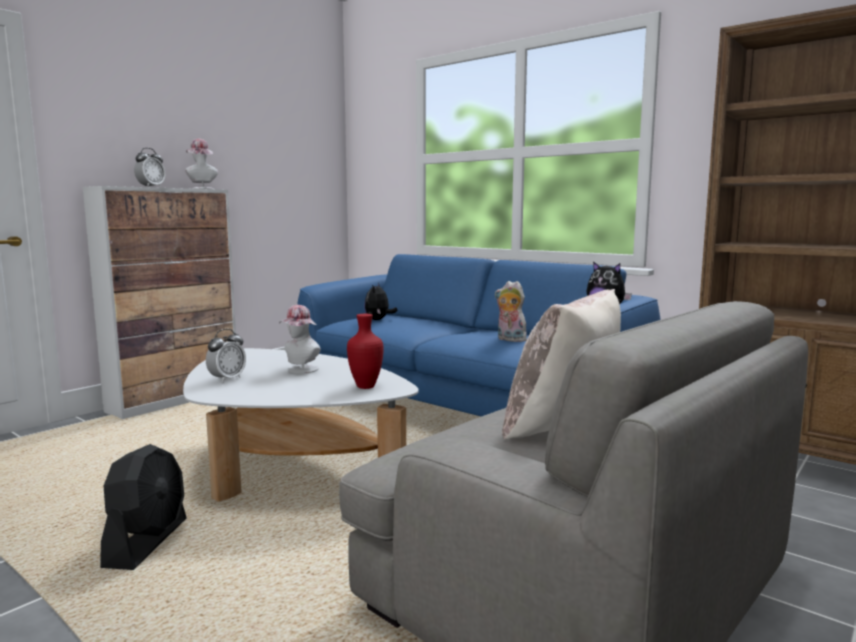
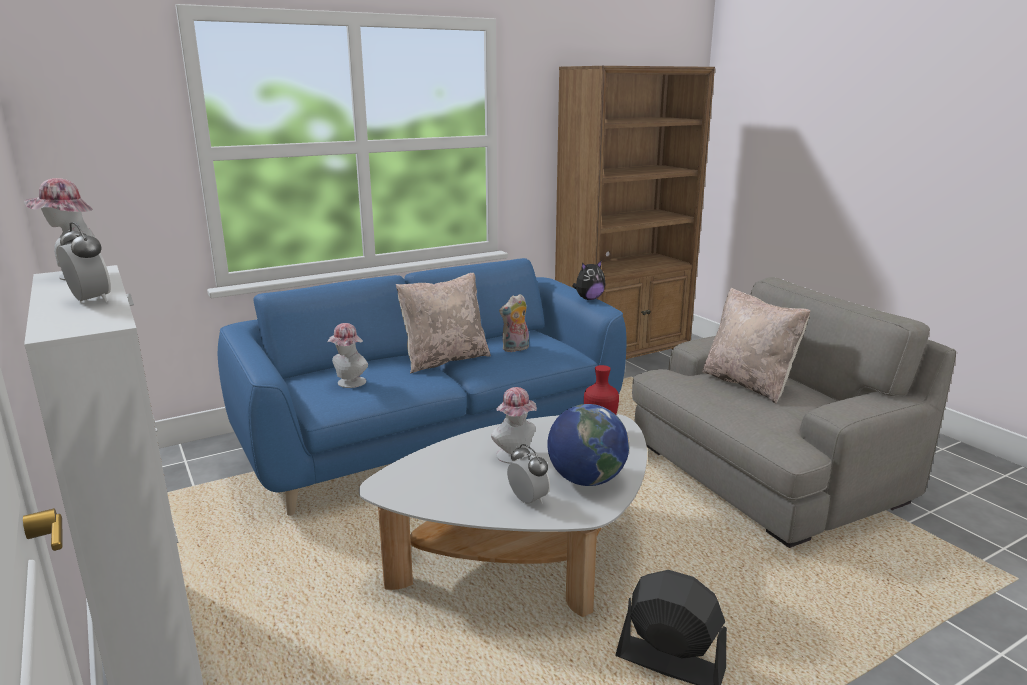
camera: 70 degrees left, 10 degrees up
(266, 390) = (586, 480): none -> globe
(378, 320) = (349, 383): plush toy -> hat
(457, 330) = (444, 360): none -> beige pillow

